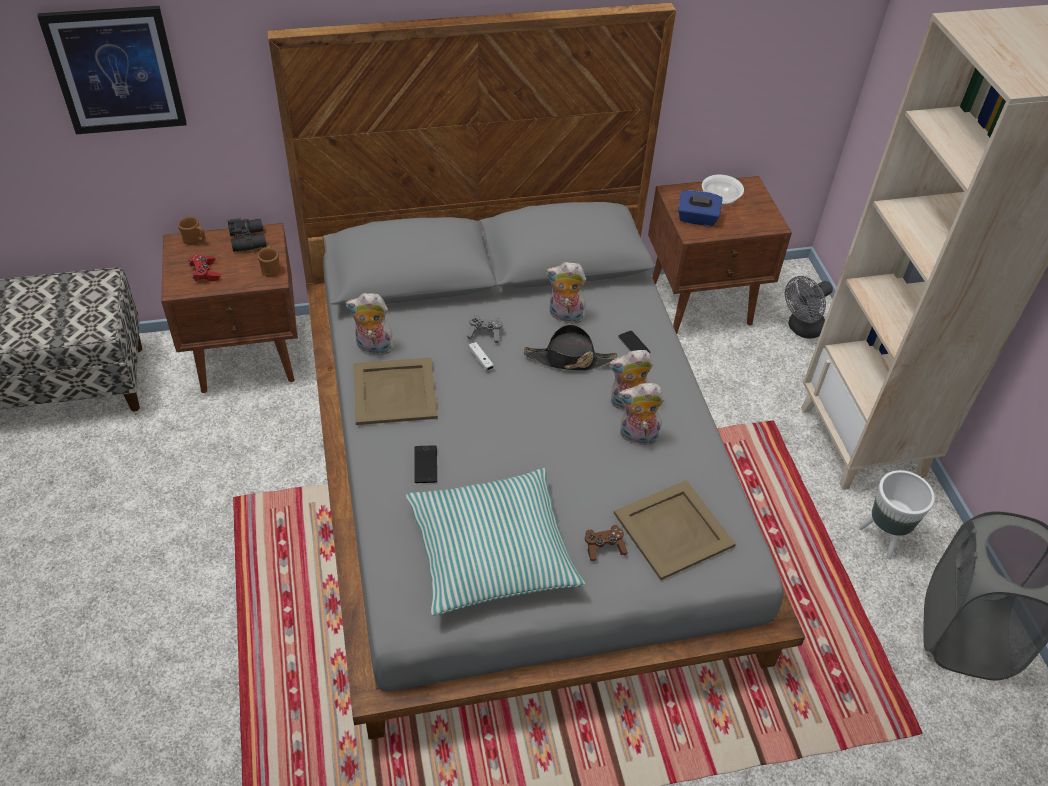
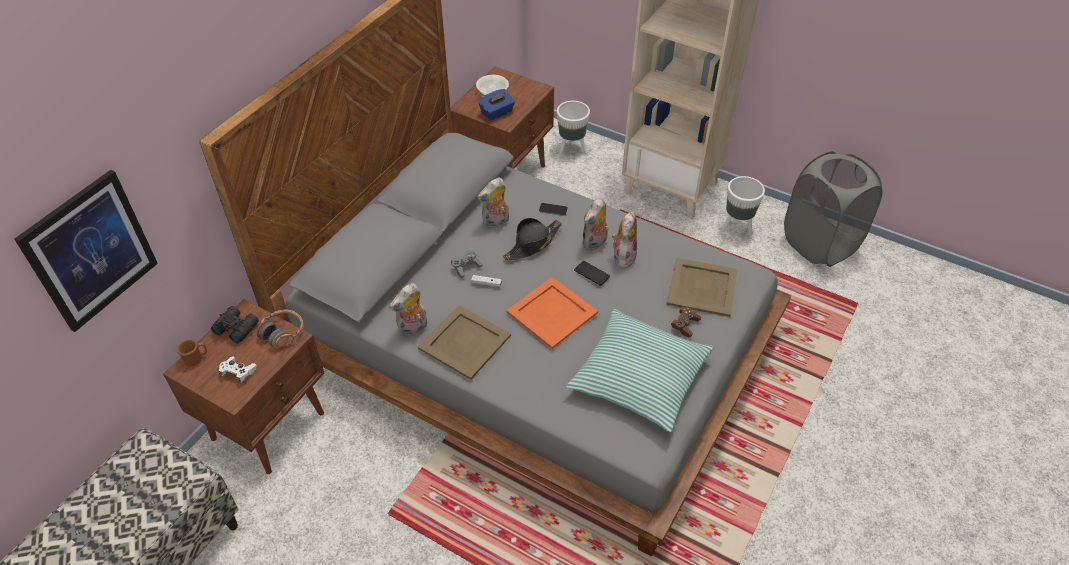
camera: 45 degrees left, 0 degrees up
(205, 273) = (238, 372): red game controller -> white game controller
(271, 269) = (283, 333): brown mug -> headphones
(425, 464) = (542, 365): phone -> phone (591, 273)
(496, 428) = (551, 312): none -> orange tray
(637, 437) = (623, 256): plush toy -> plush toy turned 150 degrees clockwise
(801, 329) = (572, 150): grey fan -> white planter

